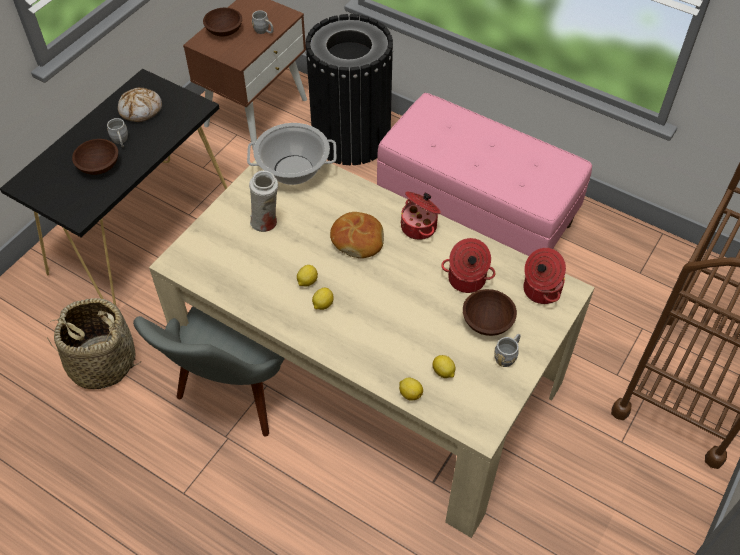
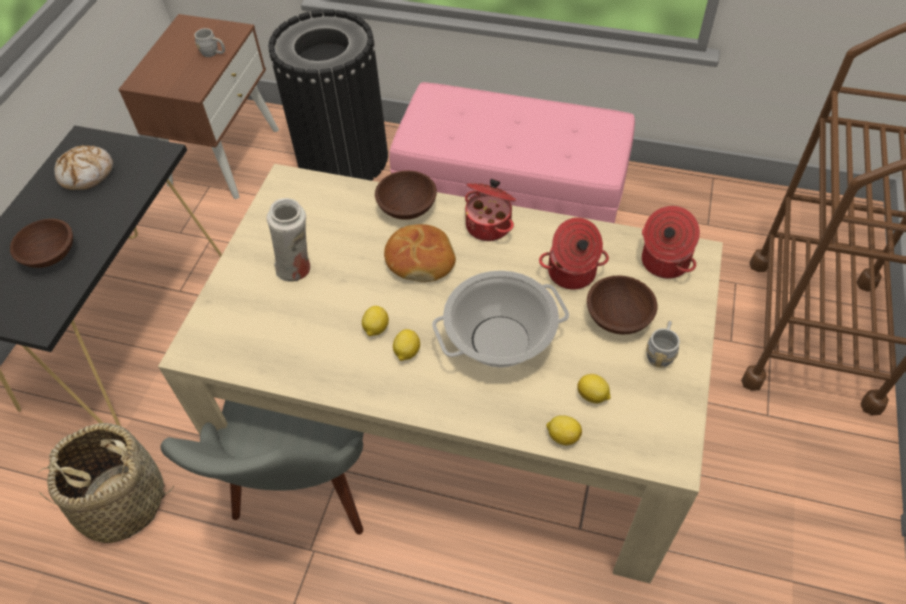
camera: 15 degrees left, 0 degrees up
(121, 142) = (71, 218): grey mug -> none
(225, 31) = (165, 63): brown bowl -> brown bowl (408, 207)
(293, 170) = (308, 197): cooking pot -> cooking pot (499, 341)

